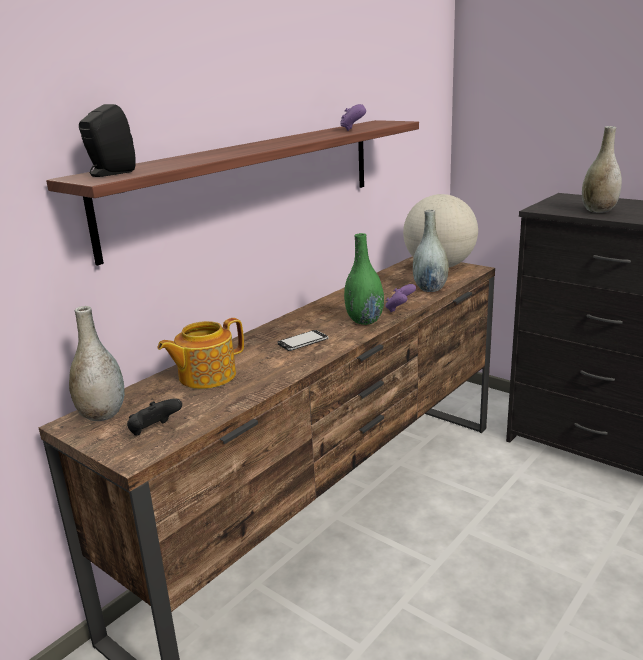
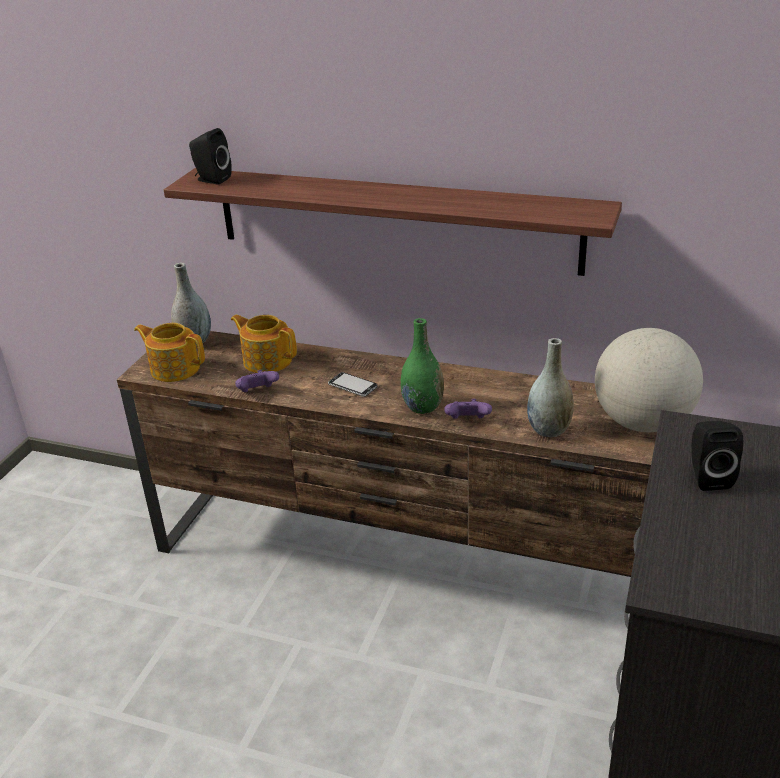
camera: 70 degrees right, 10 degrees up
(154, 432) = (174, 368): black game controller -> teapot
(353, 129) = (507, 208): purple game controller -> purple game controller (258, 392)
(598, 210) = (707, 477): grey vase -> black speaker

